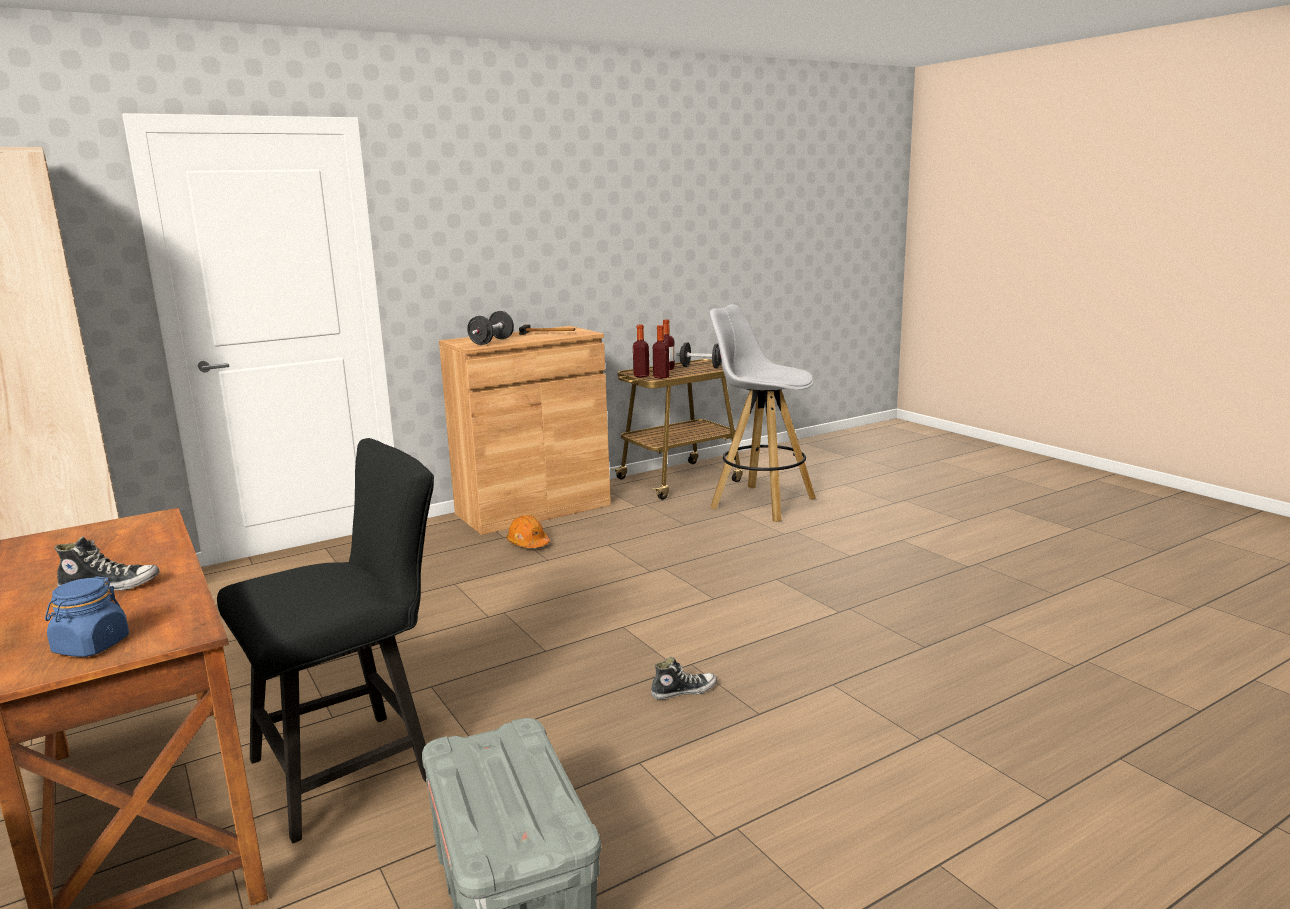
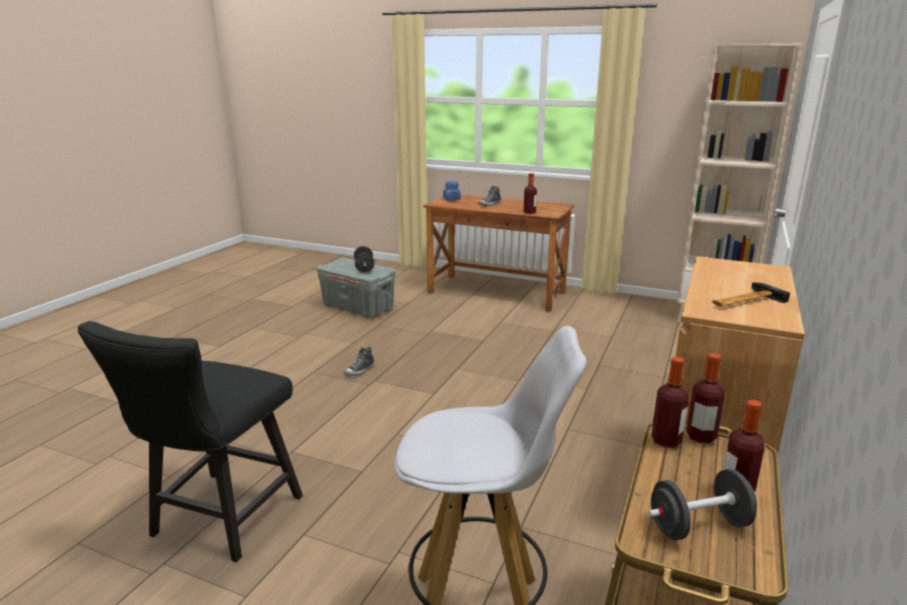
camera: 145 degrees right, 5 degrees up
(159, 533) = (529, 212): none -> bottle
(356, 766) = (460, 315): black chair -> black chair (219, 521)
(491, 341) = (725, 271): black dumbbell -> black dumbbell (364, 268)
(528, 543) = (615, 440): orange hard hat -> none

